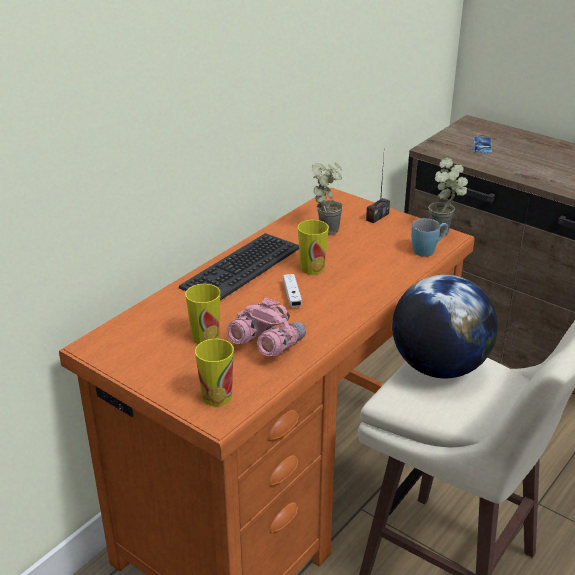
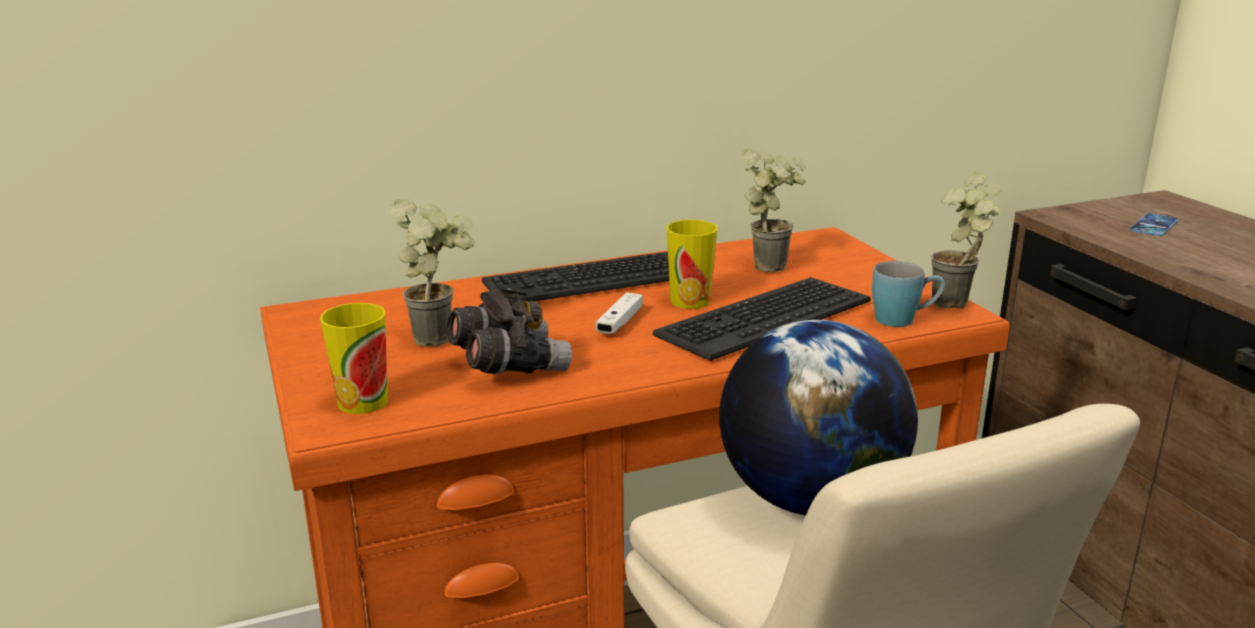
camera: 30 degrees right, 10 degrees down
(205, 337) = (442, 337): cup -> potted plant
(266, 345) = (508, 366): pink binoculars -> grey binoculars
(361, 269) = (763, 318): none -> keyboard
(377, 217) = (865, 268): radio -> none

